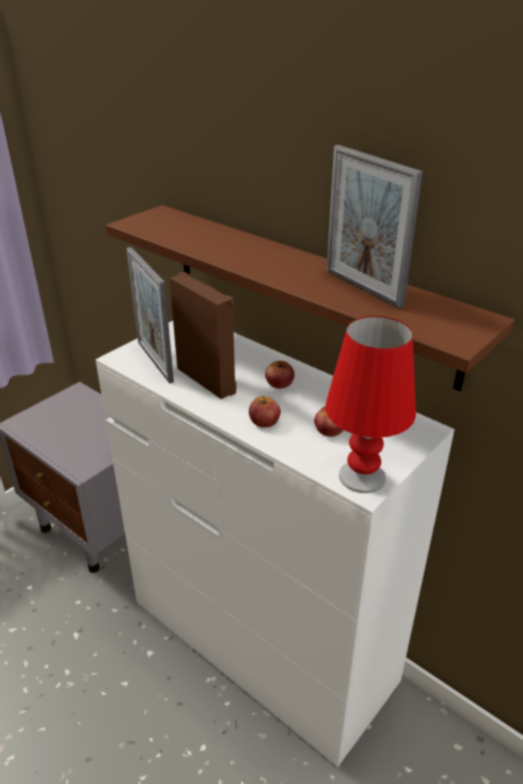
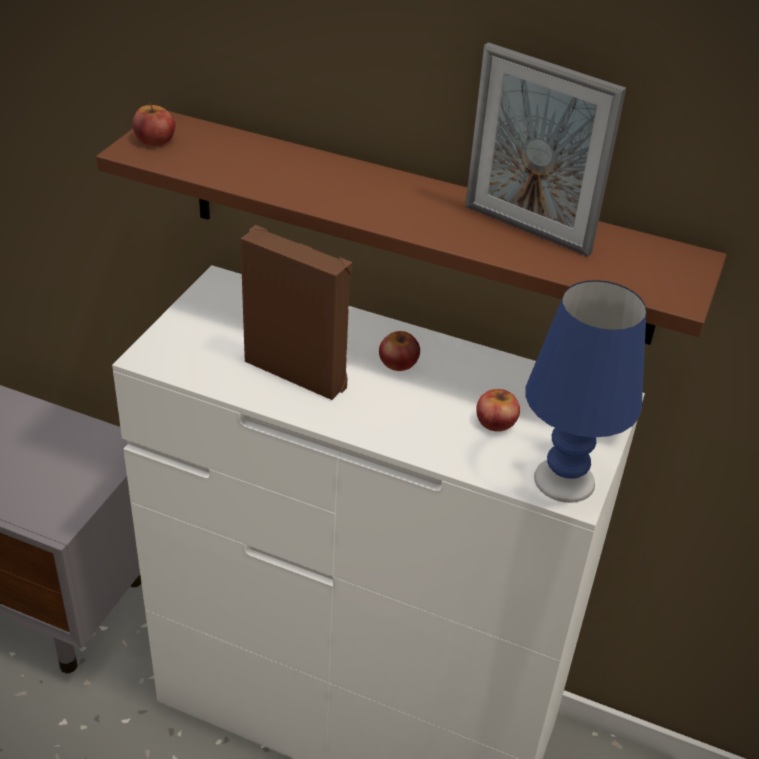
camera: 20 degrees left, 5 degrees up
(155, 361) = (205, 355): picture frame -> none
(264, 421) = (405, 423): apple -> apple (155, 139)
(362, 477) = (564, 481): red table lamp -> blue table lamp

